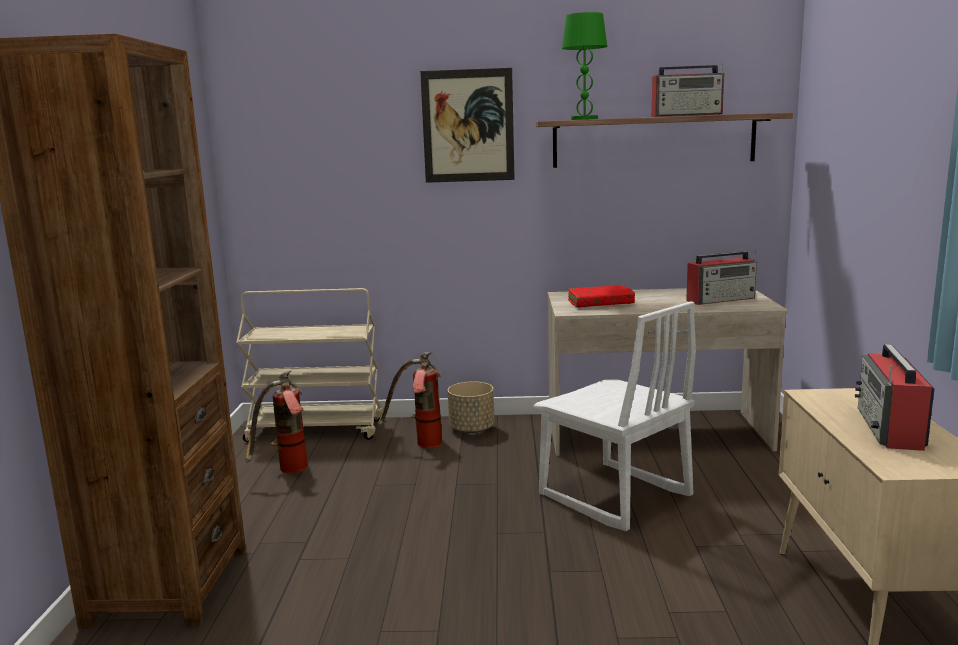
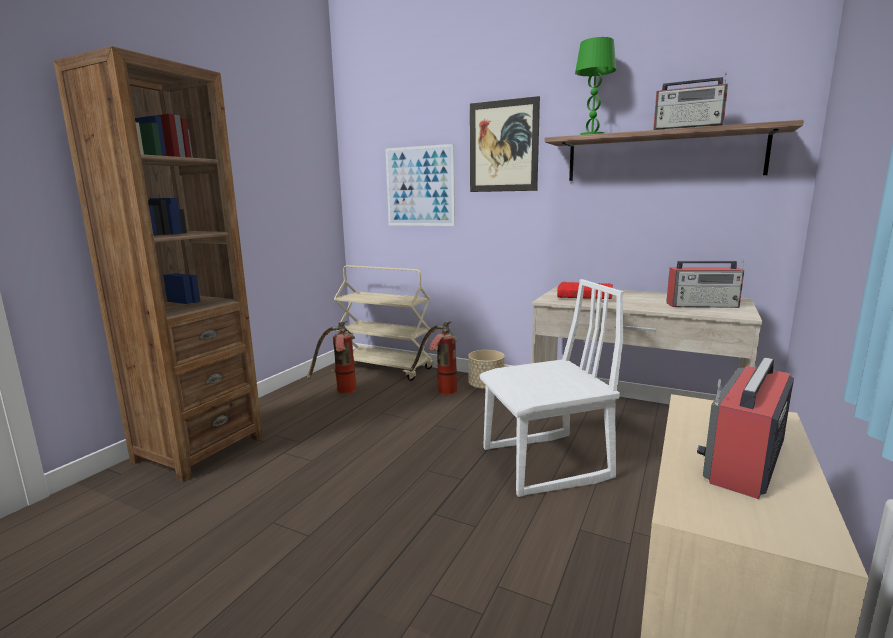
camera: 25 degrees right, 0 degrees up
(350, 176) = (420, 186): none -> picture
(614, 496) = (546, 464): white chair -> white chair turned 90 degrees counterclockwise

